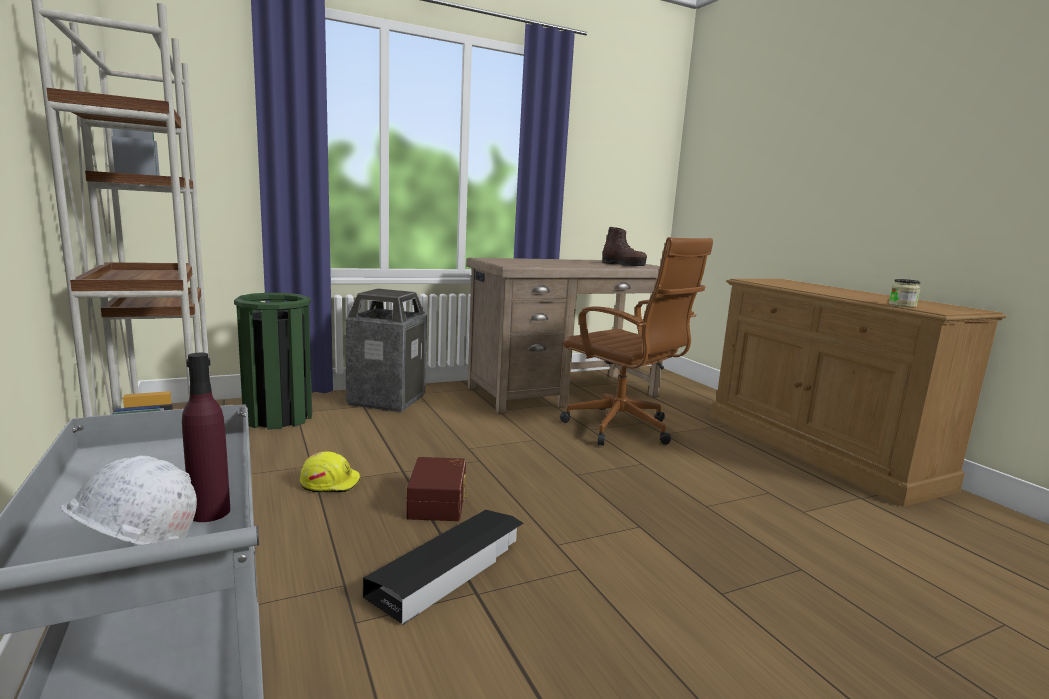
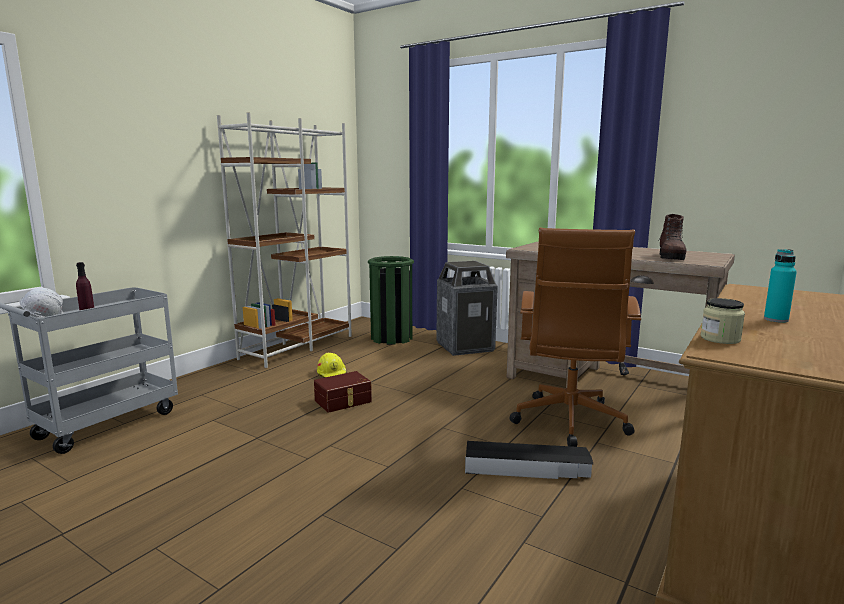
camera: 60 degrees right, 0 degrees up
(450, 569) = (274, 425): black storage box -> black storage box (527, 467)
(850, 293) = (776, 320): none -> turquoise bottle

